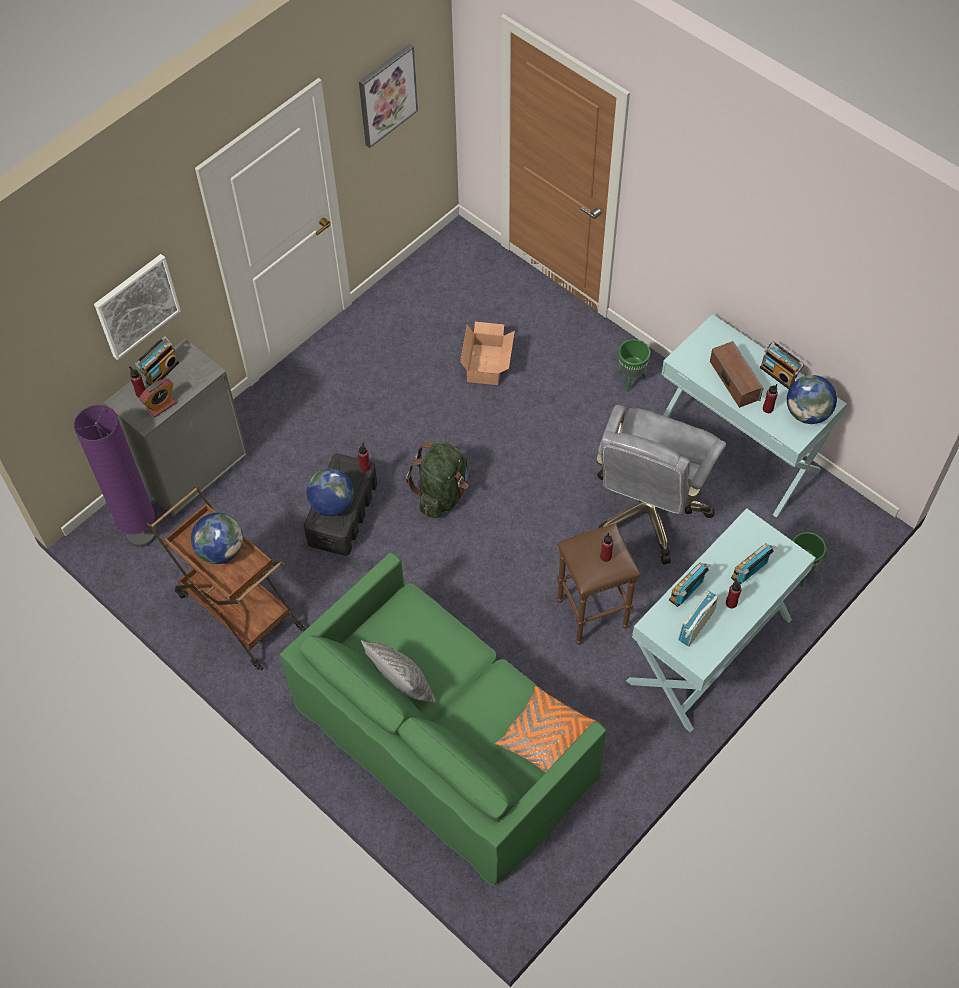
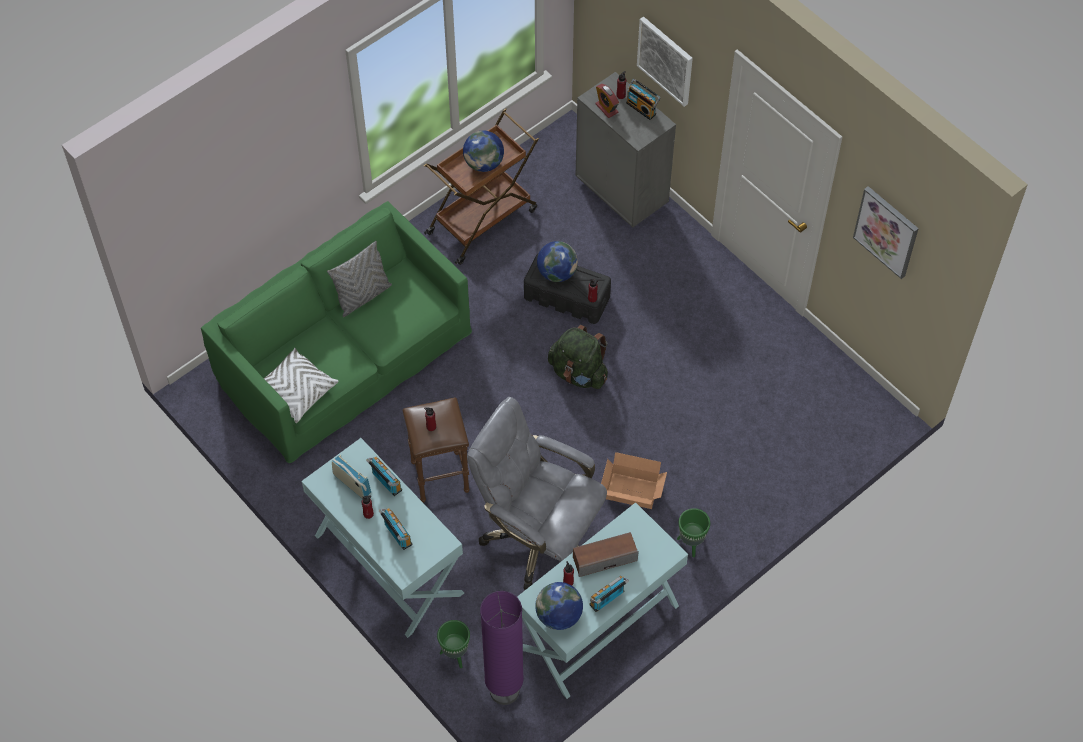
camera: 95 degrees right, 0 degrees up
(141, 534) = (565, 157): purple floor lamp -> purple floor lamp (504, 691)
(488, 363) = (721, 423): cardboard box -> cardboard box (632, 493)
(547, 740) = (296, 391): orange pillow -> white pillow

